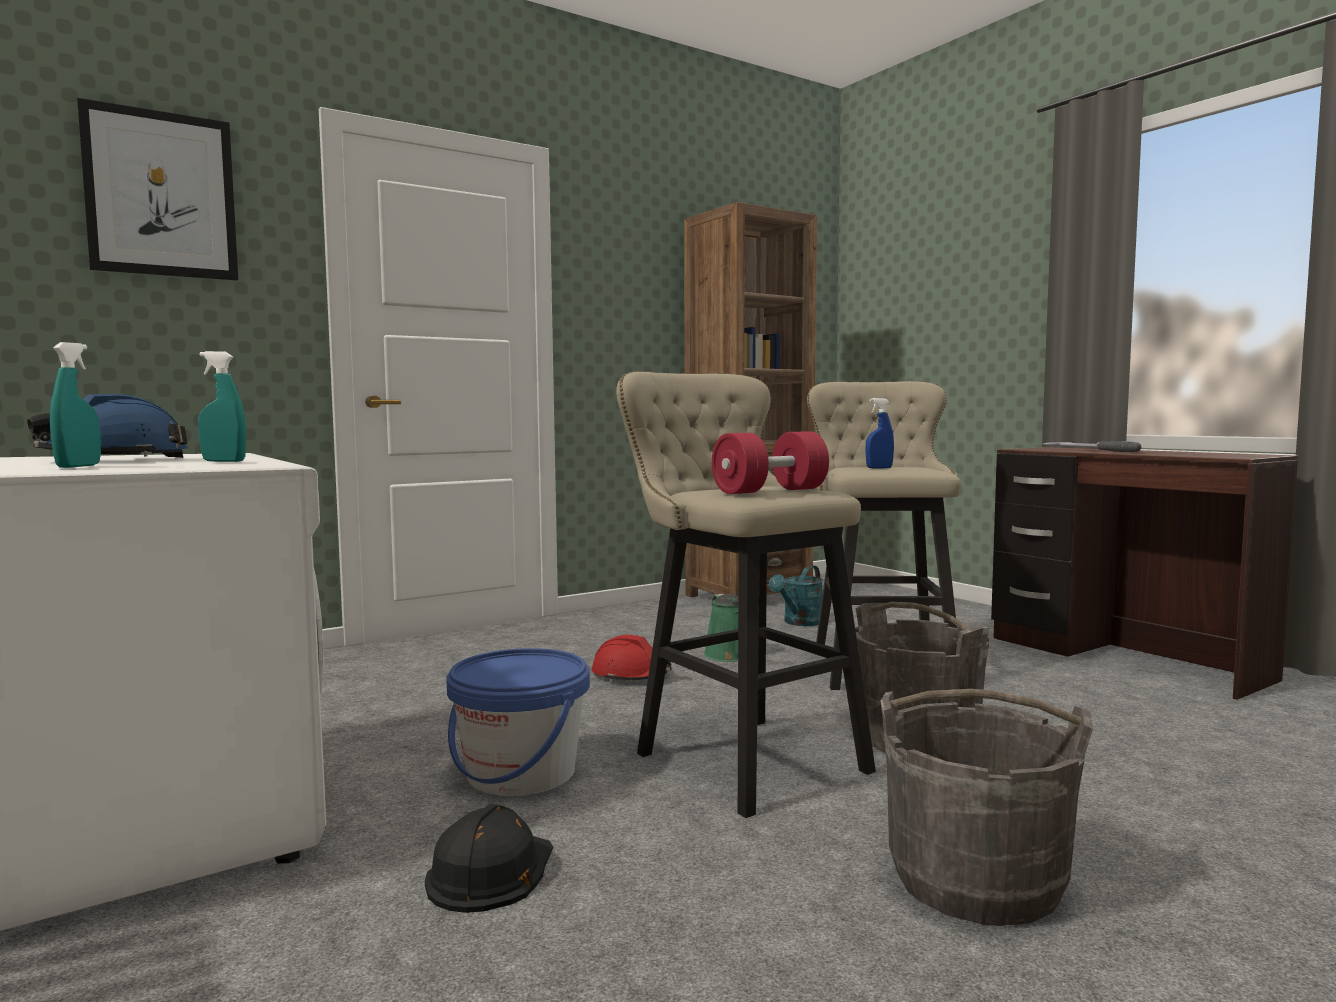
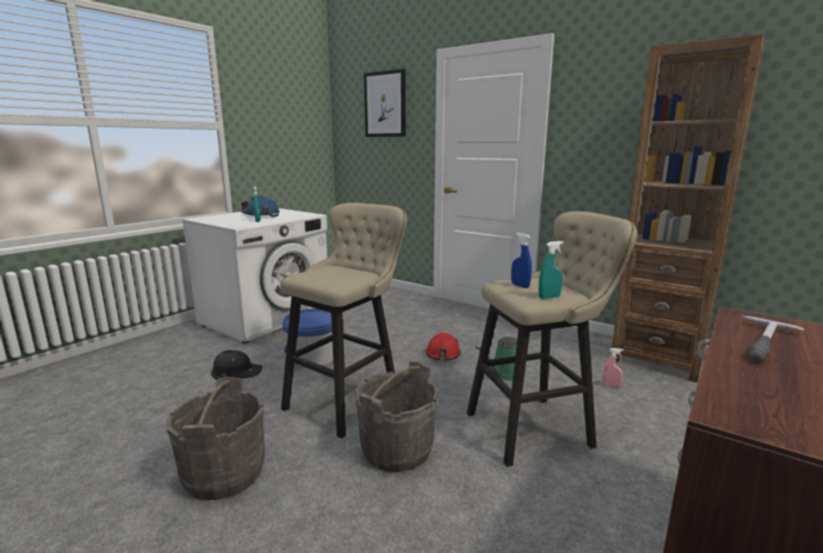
camera: 70 degrees right, 10 degrees up
(78, 466) = (226, 218): turquoise spray bottle -> turquoise spray bottle (549, 297)
(770, 491) = (320, 276): red dumbbell -> none
(799, 623) = (610, 386): turquoise watering can -> pink spray bottle

